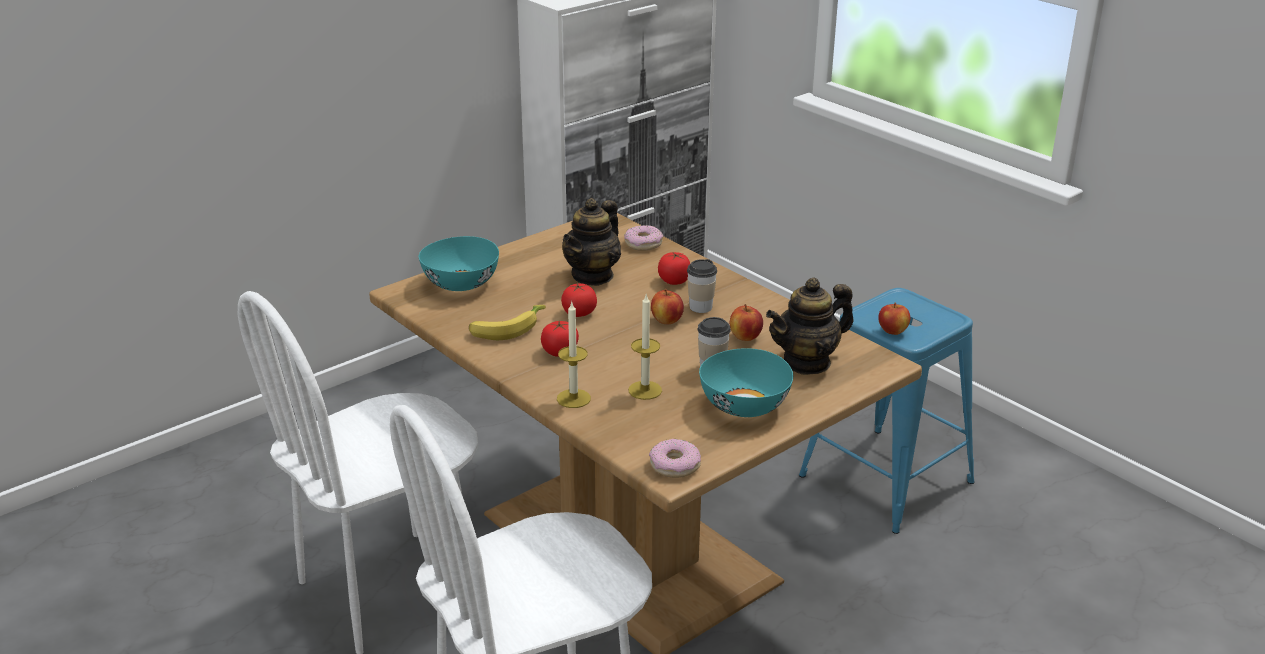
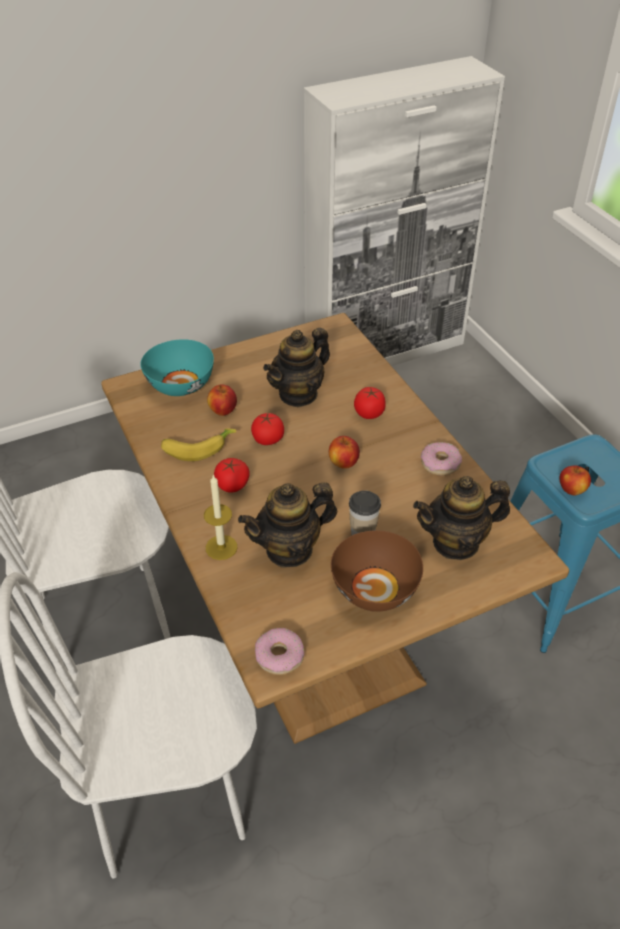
camera: 15 degrees right, 15 degrees up
(643, 244) = (358, 362): donut -> donut (440, 463)
(645, 390) = (289, 549): candle -> teapot
(700, 307) = (381, 451): cup -> none
(744, 406) = (374, 589): turquoise bowl -> brown bowl
(745, 337) = (409, 498): apple -> apple (223, 411)

